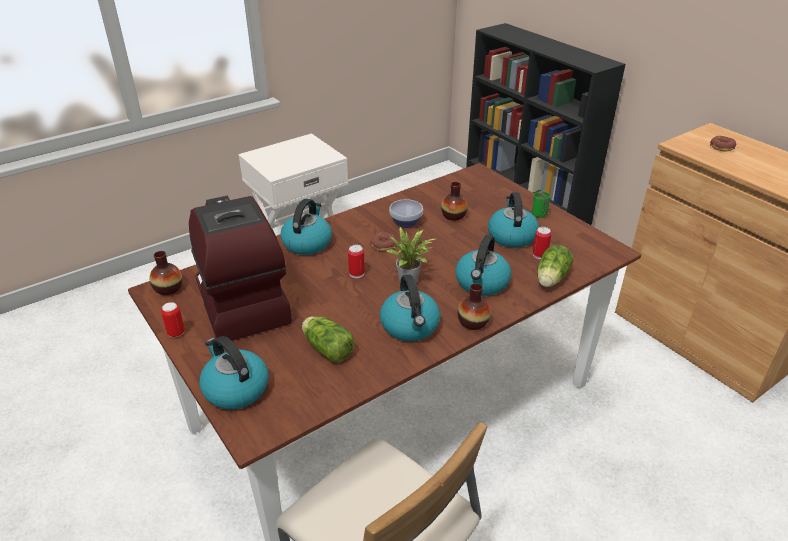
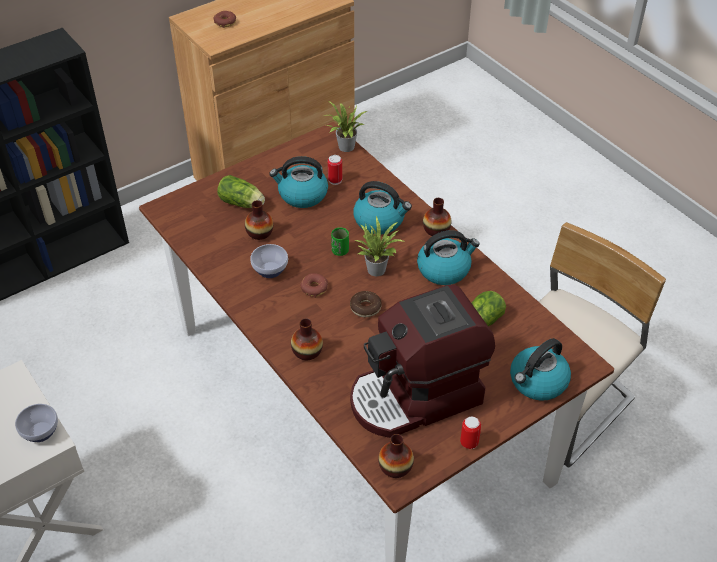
camera: 90 degrees left, 10 degrees up
(284, 169) = (41, 431): none -> bowl
(307, 243) = (307, 351): kettle -> vase
(356, 273) = (365, 307): can -> donut
(539, 214) = (263, 172): green cup -> green cup (340, 251)
(550, 279) = (373, 178): lettuce -> lettuce (243, 203)
(596, 261) = (345, 148): none -> potted plant

